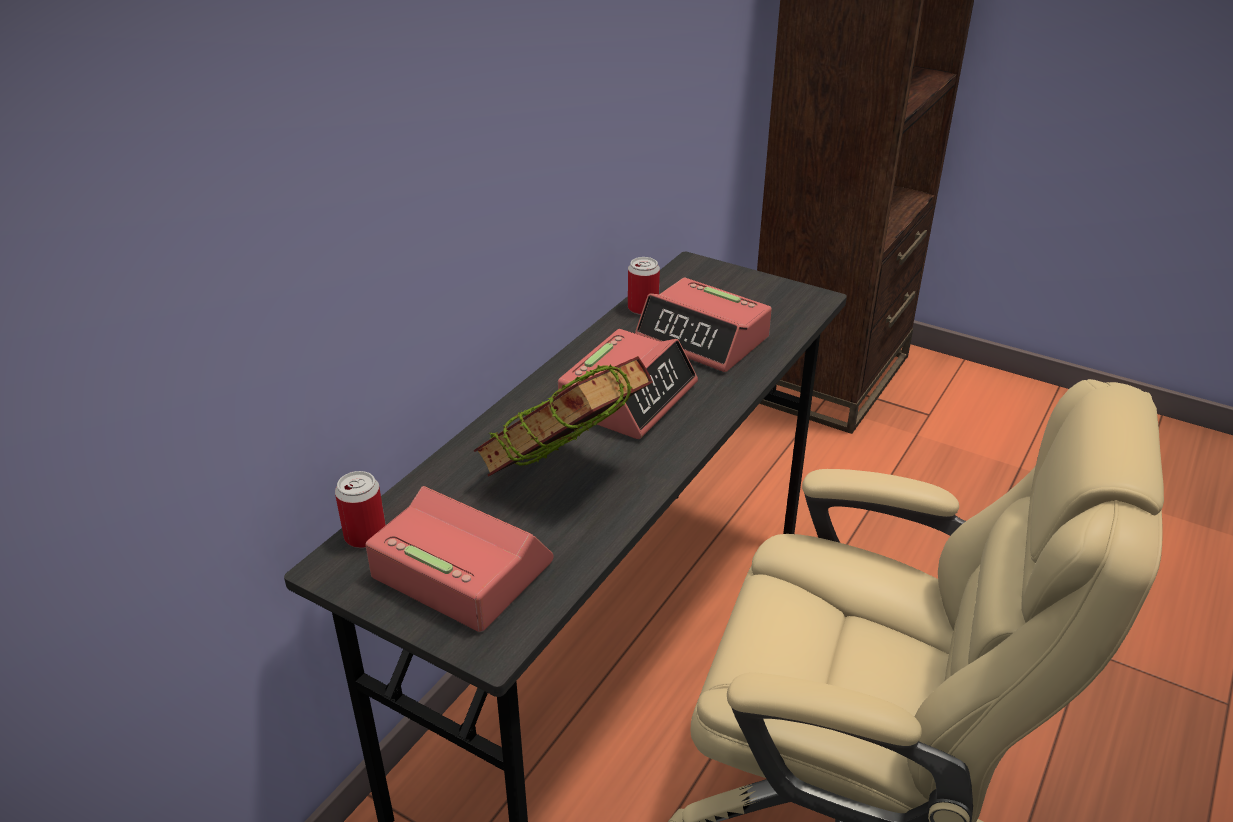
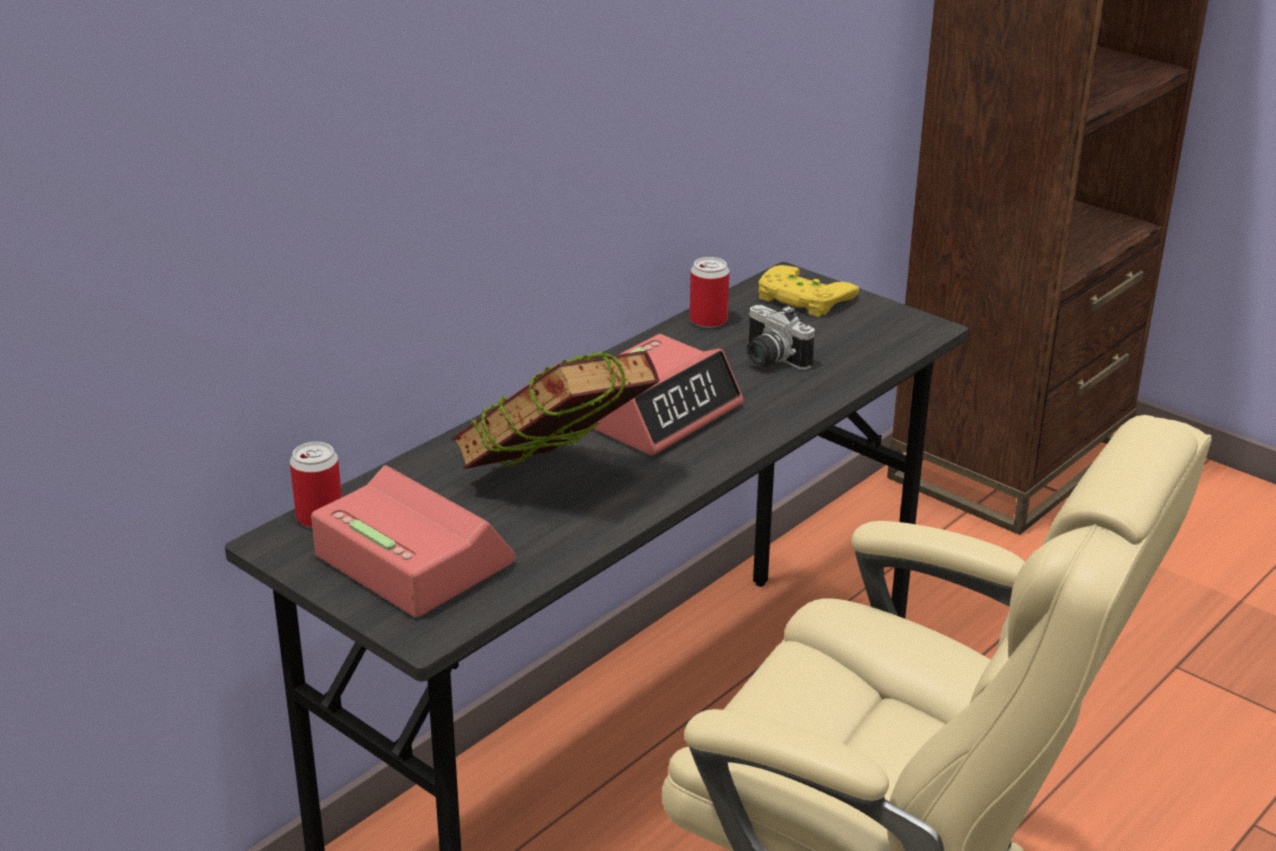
camera: 10 degrees right, 5 degrees down
(703, 339) = (769, 360): alarm clock -> camera
(709, 282) = (801, 299): none -> yellow game controller

